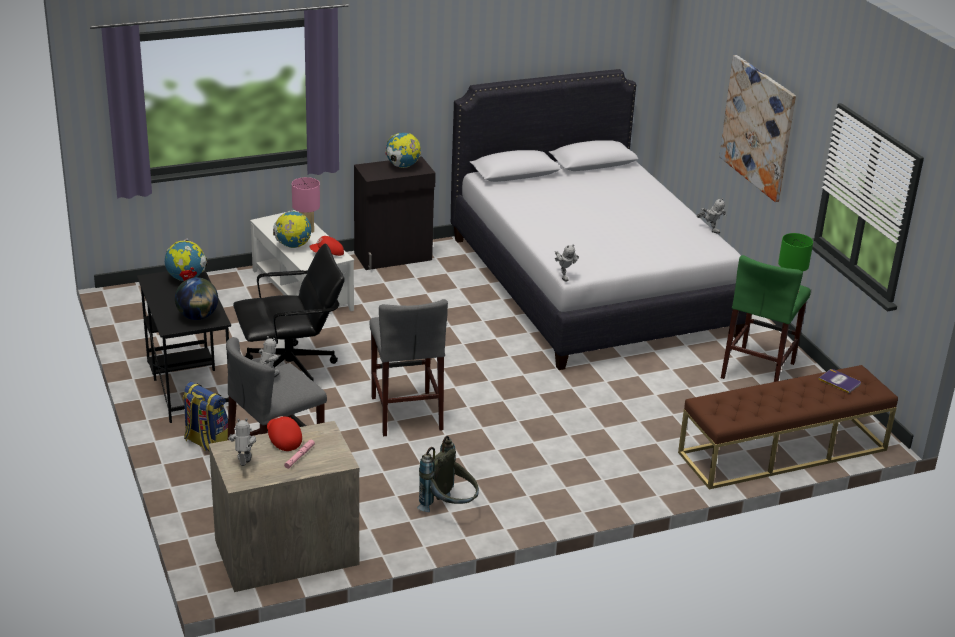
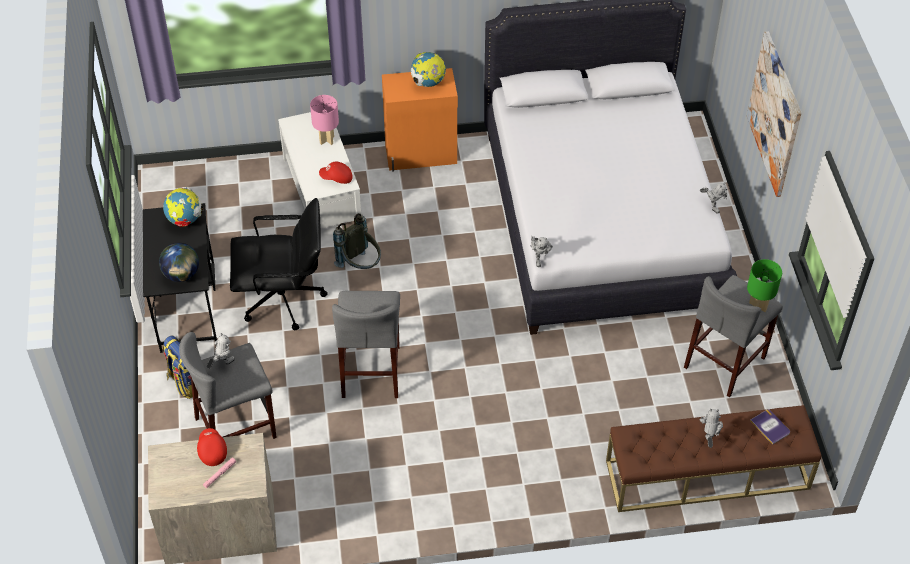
camera: 15 degrees right, 20 degrees up
(244, 464) = (170, 477): toy robot -> toy robot (708, 439)
(293, 246) = (307, 162): globe -> none
(394, 257) = (421, 155): black cabinet -> orange cabinet
(449, 509) = (374, 498): grey backpack -> grey backpack (360, 266)
(758, 370) = (725, 362): green stool -> grey stool

